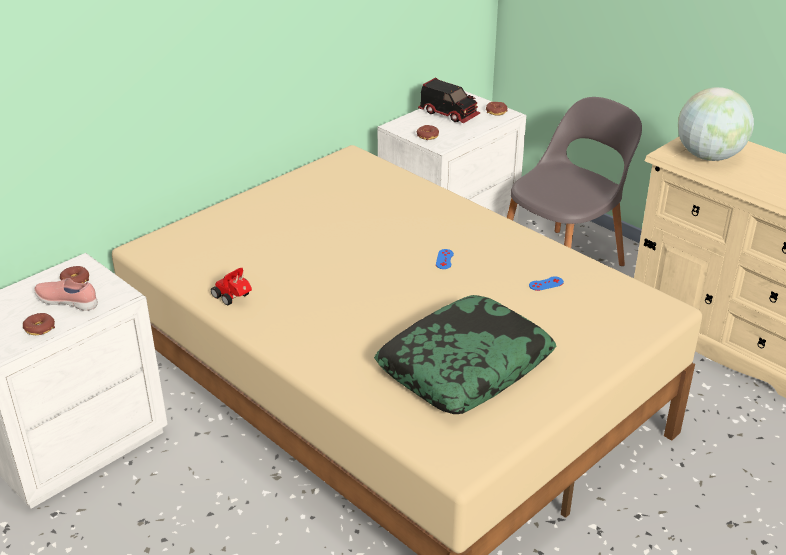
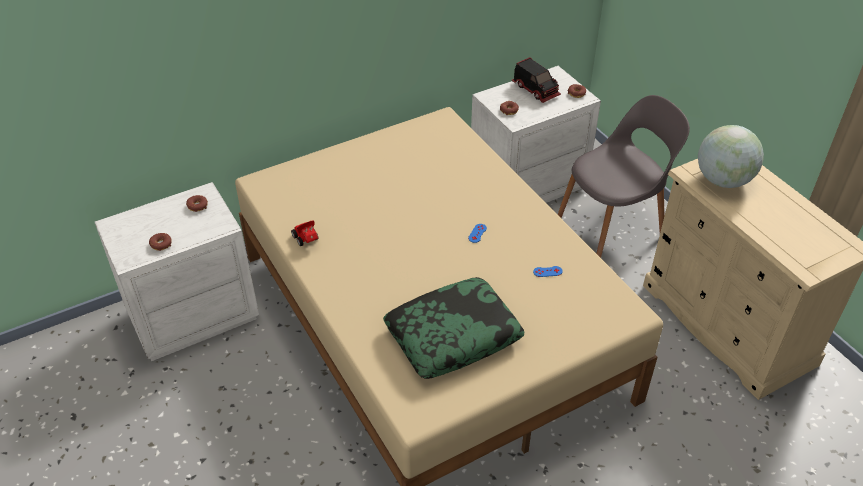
camera: 15 degrees right, 10 degrees up
(68, 302) = (187, 225): pink shoe -> none

